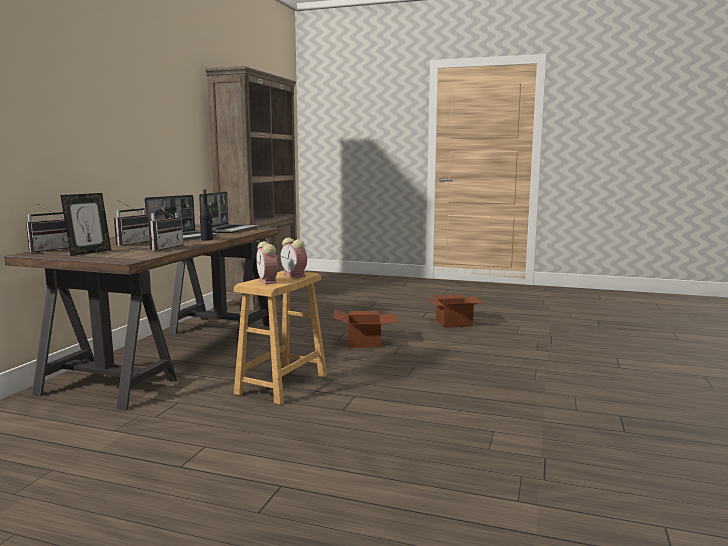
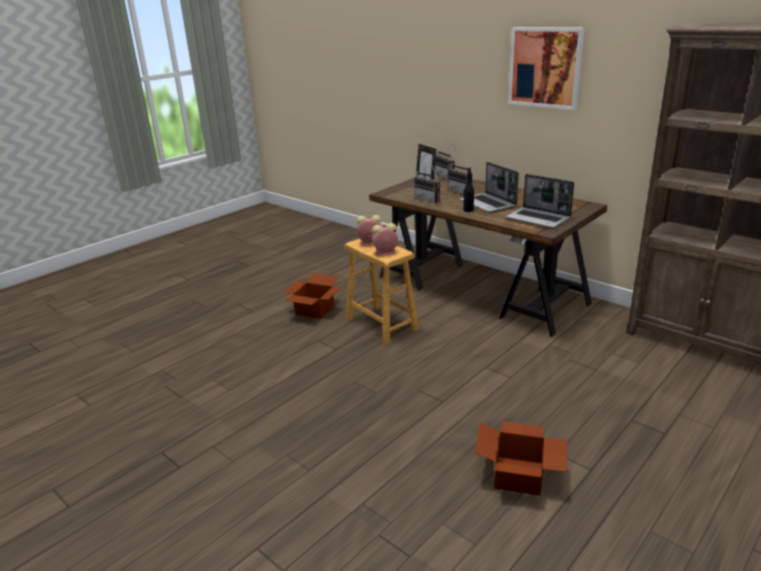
camera: 115 degrees right, 15 degrees up
(123, 95) = (545, 67): none -> picture
(365, 342) = (464, 381): cardboard box -> cardboard box (313, 310)

